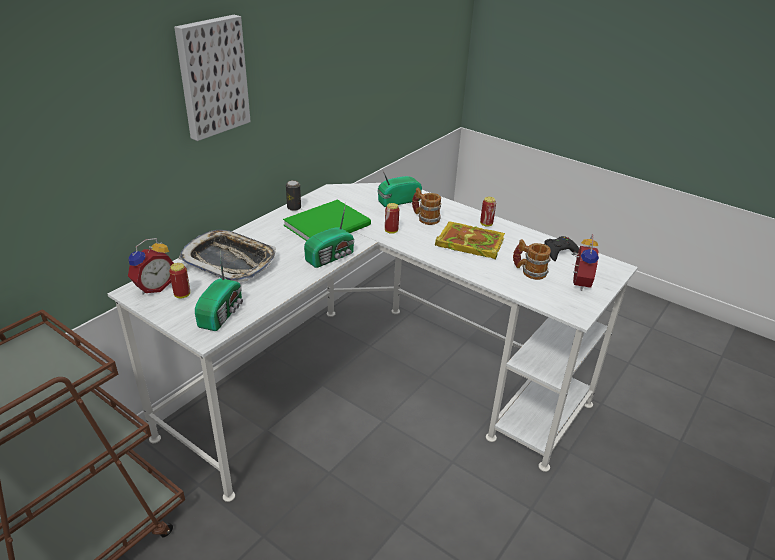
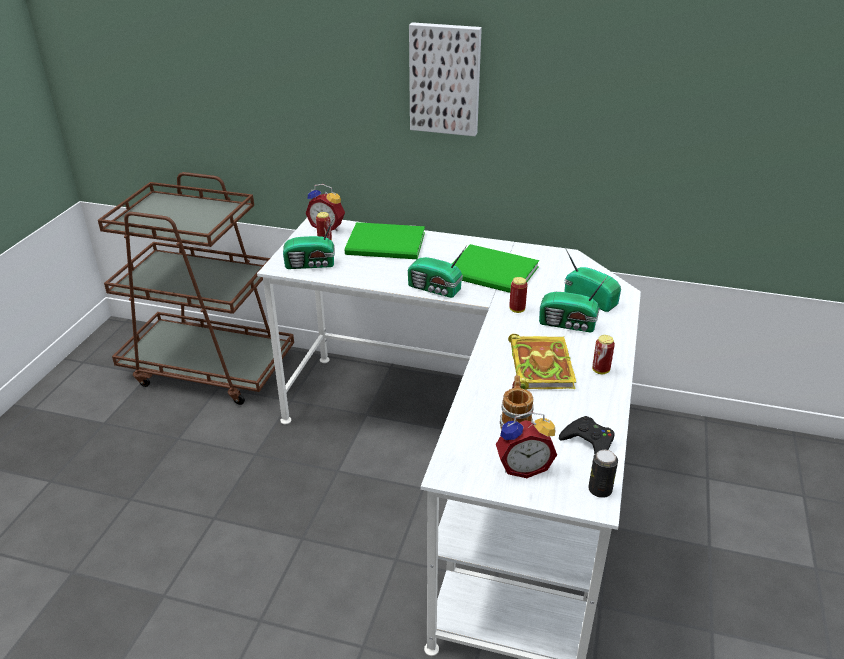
camera: 70 degrees right, 0 degrees up
(229, 261) = (387, 245): tray -> green book
(294, 208) = (508, 247): can -> can (600, 490)
(425, 218) = (569, 324): mug -> radio

